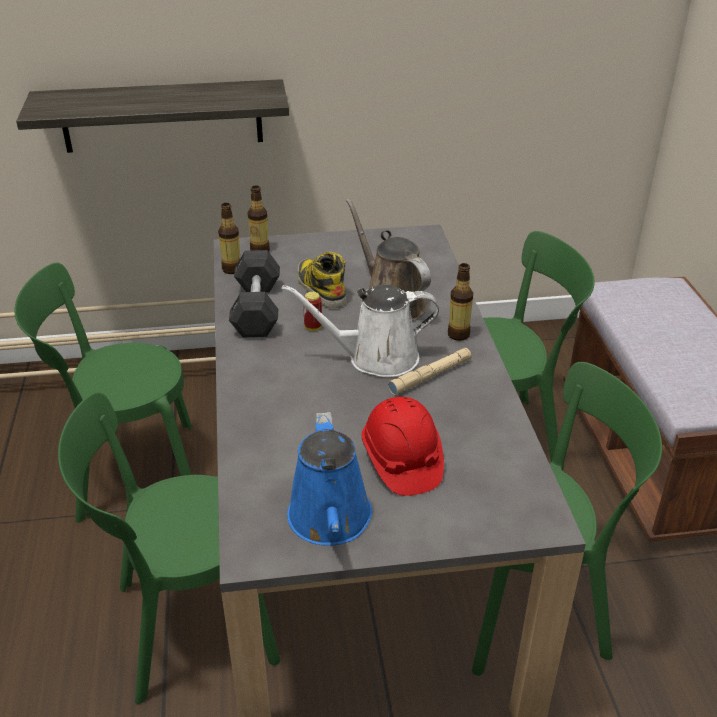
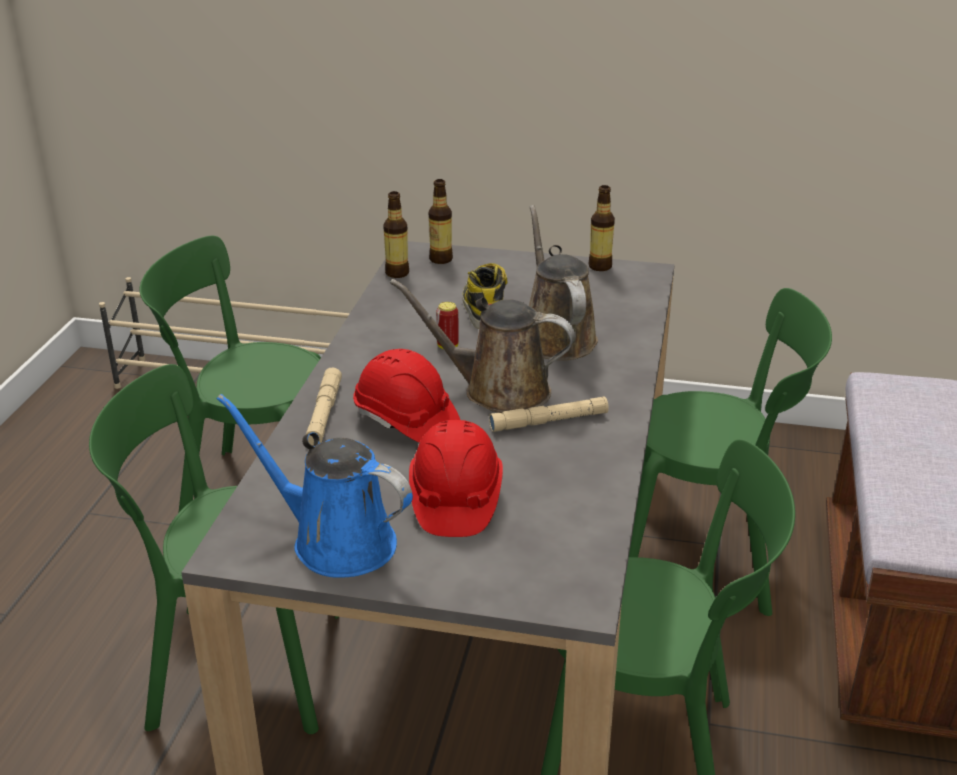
camera: 20 degrees right, 5 degrees down
(162, 116) = (378, 94): shelf -> none
(250, 408) = (324, 412): none -> beige flashlight
(256, 309) = (397, 317): grey dumbbell -> none
(321, 400) = (406, 421): none -> red hard hat
(330, 521) = (335, 541): blue watering can -> blue watering can turned 105 degrees clockwise
(376, 358) = (498, 390): white watering can -> brown watering can
(458, 334) = (613, 384): bottle -> bottle (600, 266)

